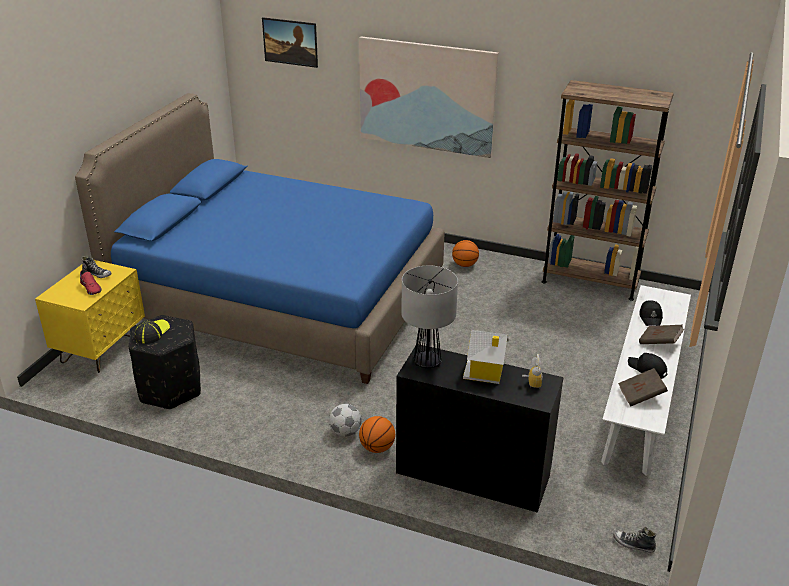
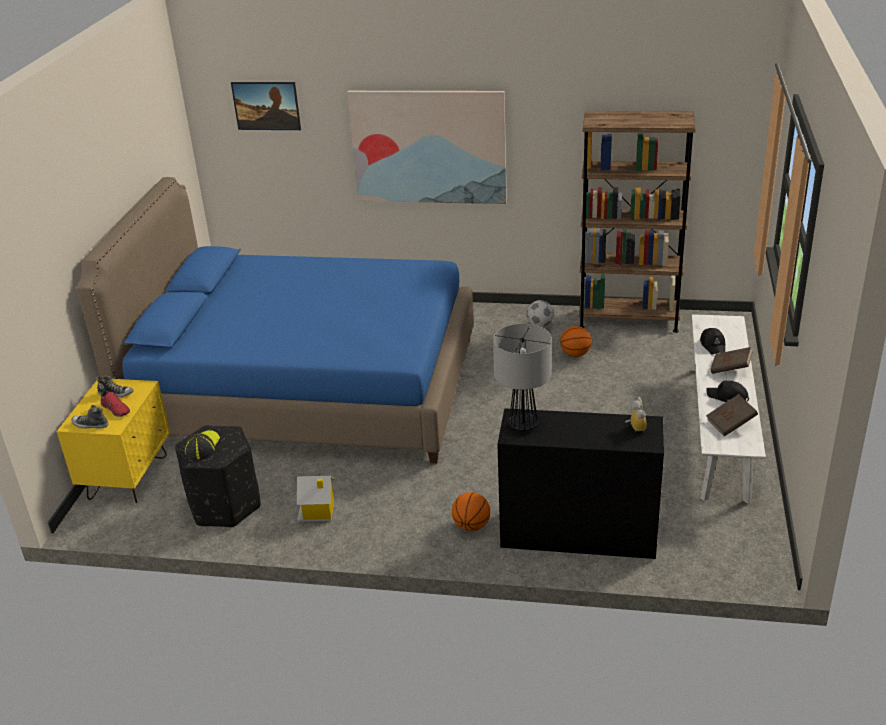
camera: 10 degrees left, 0 degrees up
(345, 432) = (432, 516): football -> football (540, 325)
(464, 265) = (493, 322): basketball -> basketball (575, 354)
(485, 373) = (585, 425): toy house -> toy house (318, 512)
(633, 544) = (758, 571): shoe -> shoe (90, 425)

